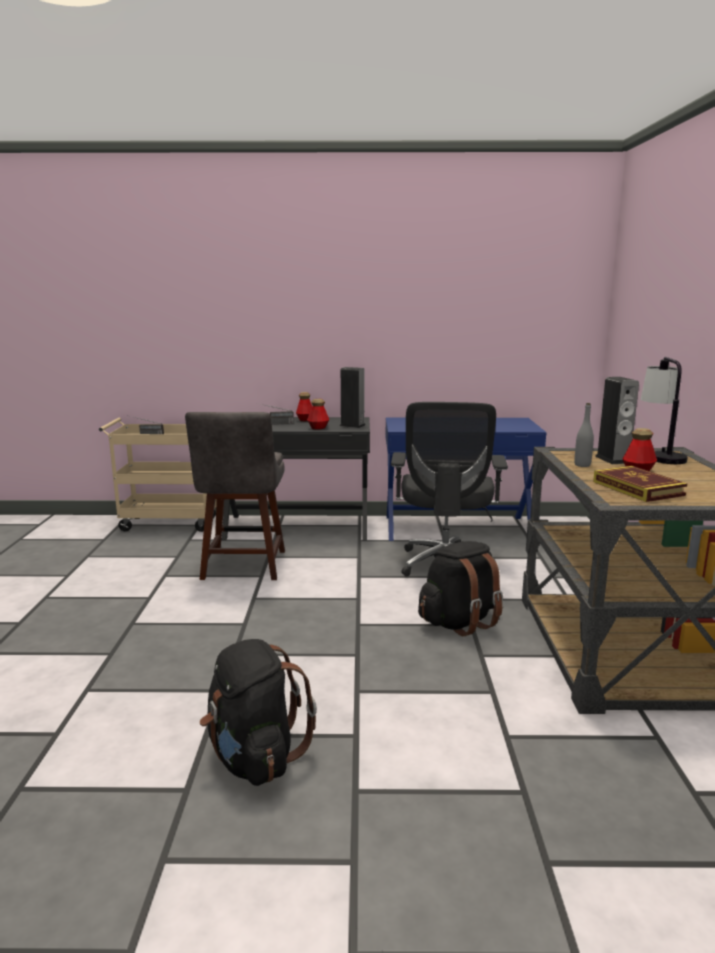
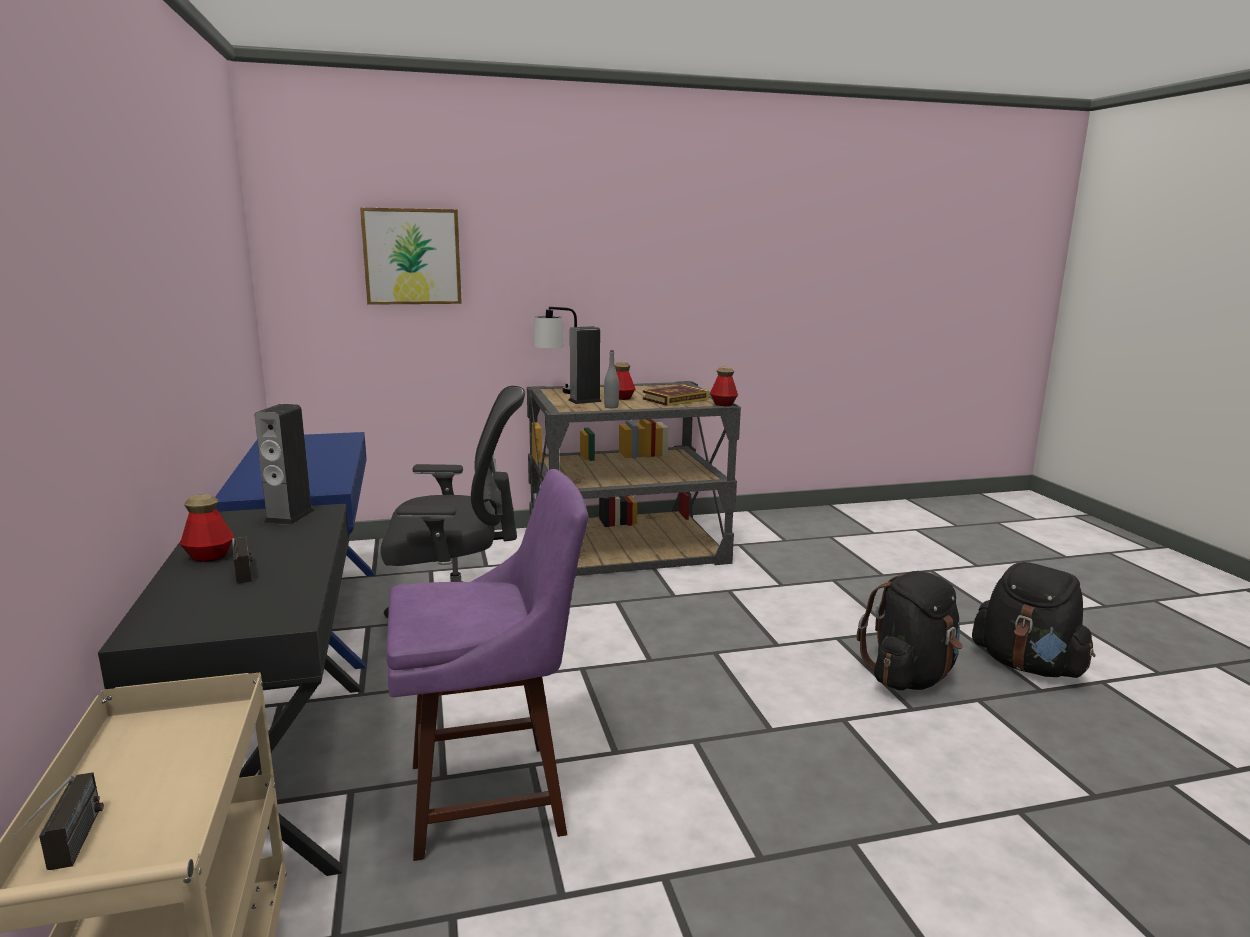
camera: 105 degrees left, 0 degrees up
(243, 566) = (494, 796): grey stool -> purple stool
(318, 428) = (307, 537): bottle -> bottle (723, 404)
(459, 622) = (614, 607): black backpack -> black backpack (1028, 666)
(658, 299) = (412, 256): none -> picture

